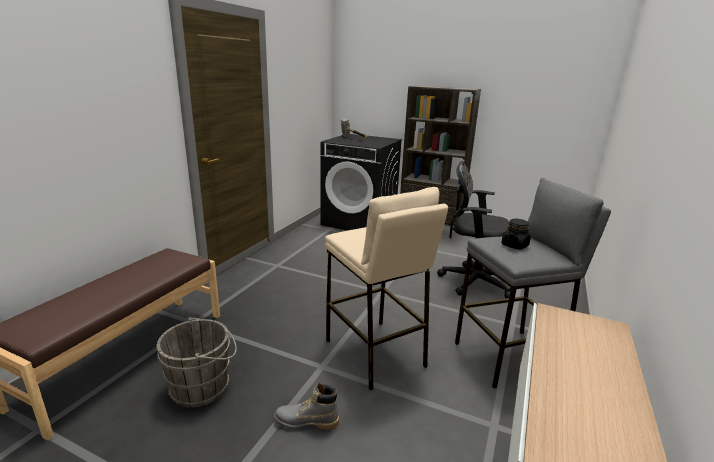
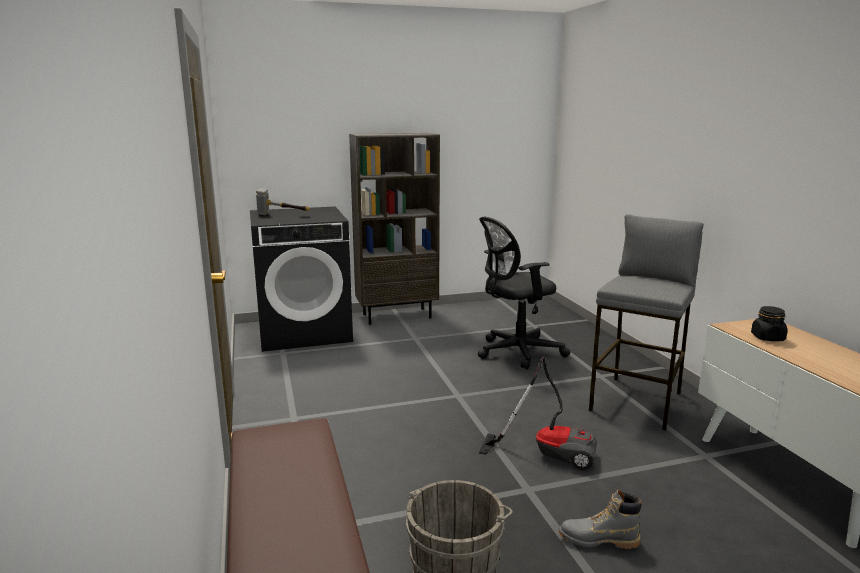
camera: 40 degrees left, 5 degrees down
(306, 421) = (598, 540): grey boot -> grey boot turned 45 degrees clockwise
(375, 353) = (549, 452): beige stool -> vacuum cleaner
(514, 245) = (641, 283): black jar -> black jar (767, 337)

